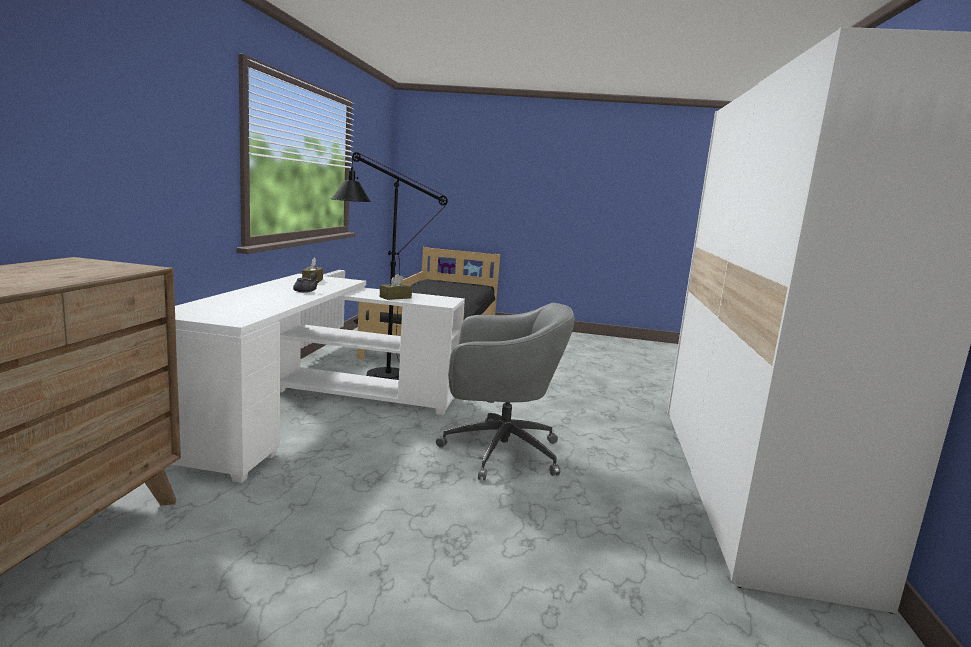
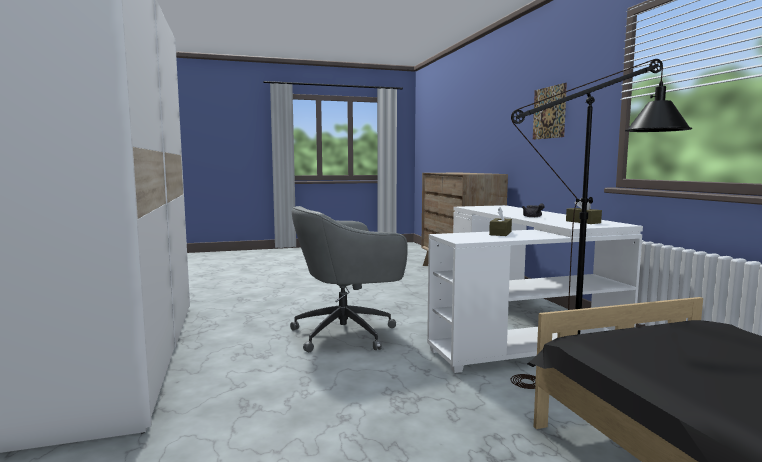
camera: 155 degrees right, 5 degrees down
(151, 142) = (549, 112): none -> picture

